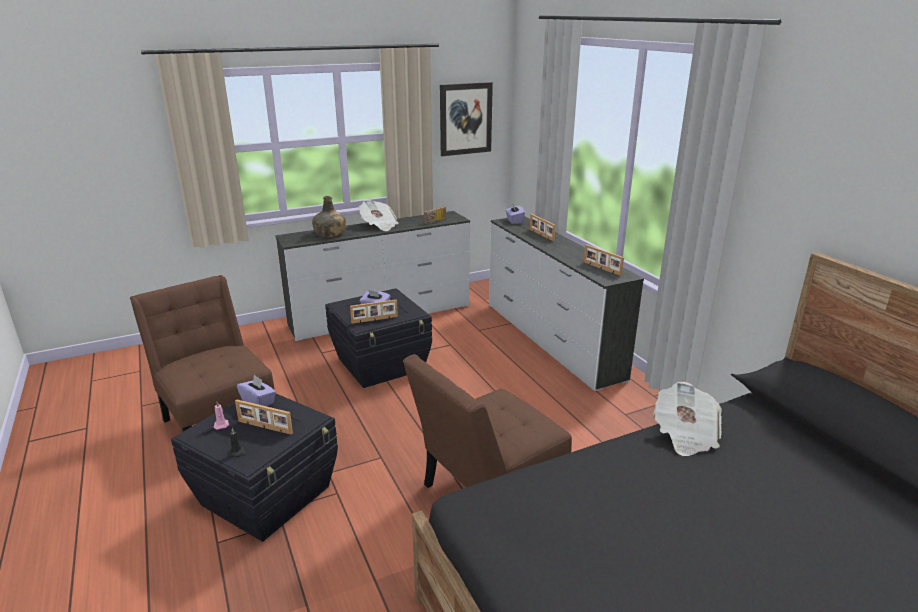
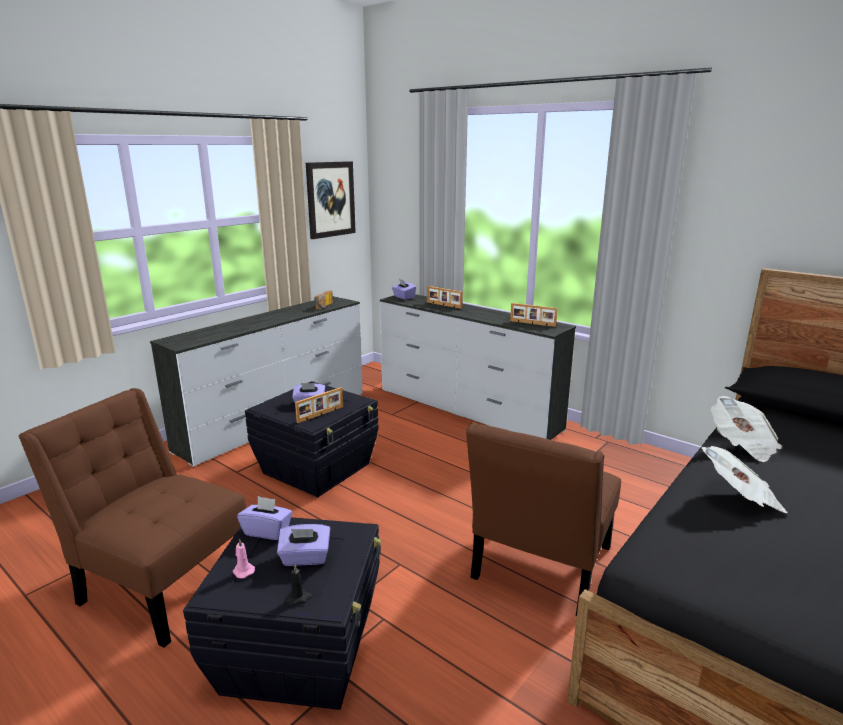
camera: 25 degrees left, 5 degrees down
(264, 428) = (305, 558): picture frame -> purple tissue box
(330, 234) = (219, 331): green bottle -> none
(379, 225) = (268, 317): newspaper -> newspaper (740, 497)

